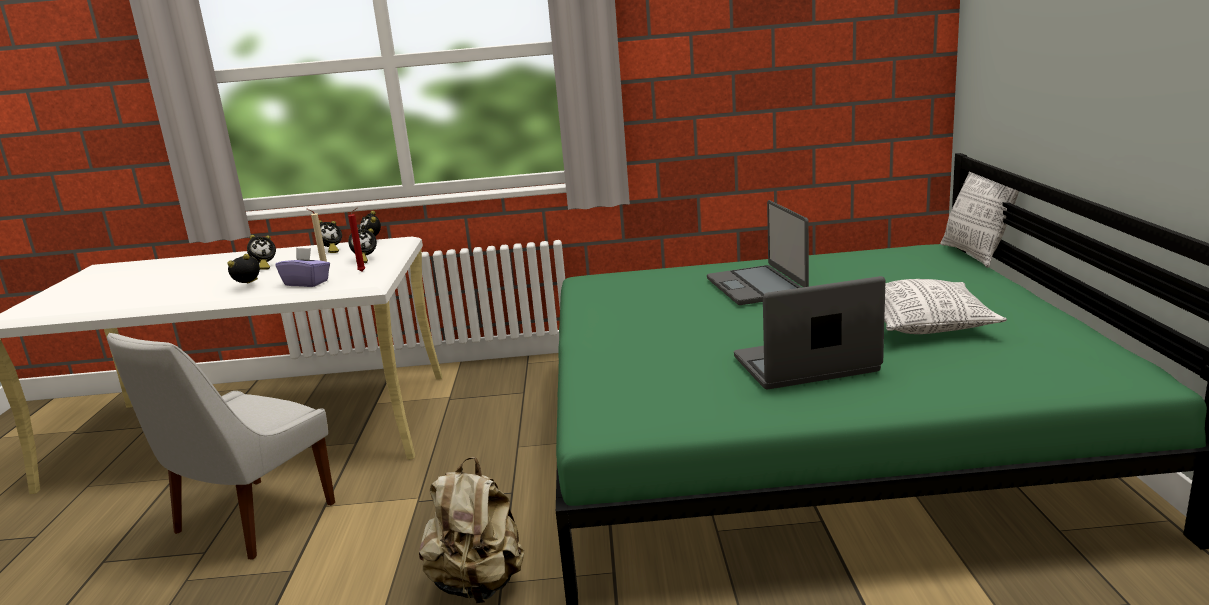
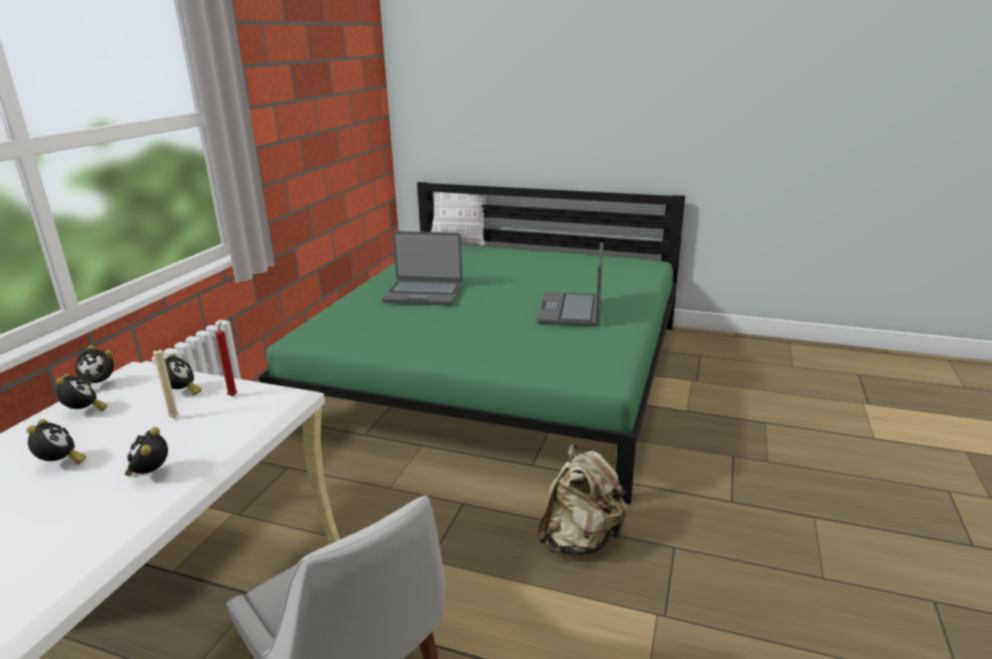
camera: 70 degrees left, 5 degrees up
(307, 283) = (217, 431): purple tissue box -> none
(926, 325) = (548, 275): pillow -> none

